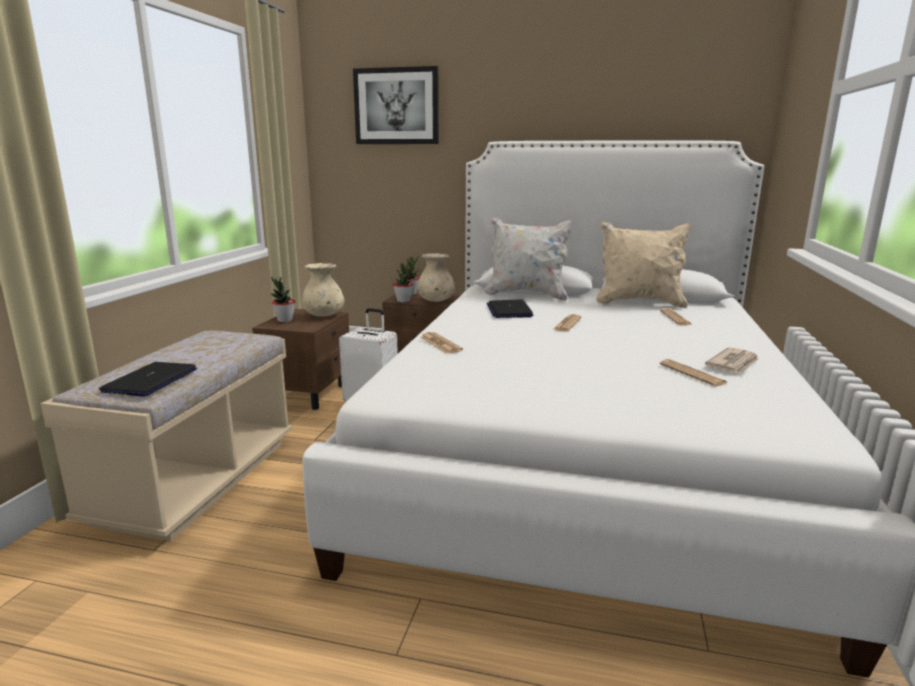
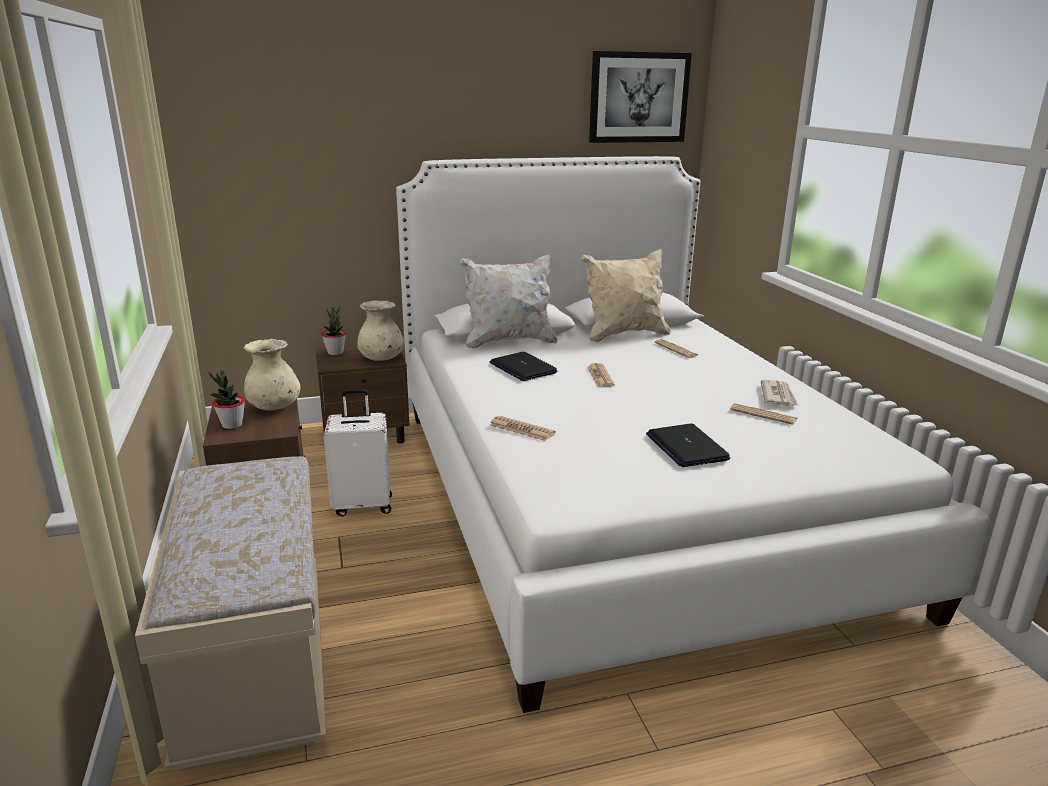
camera: 30 degrees left, 5 degrees up
(151, 380) = (257, 561): laptop -> laptop (686, 447)
(396, 106) = (289, 114): picture -> picture (638, 97)
(403, 301) = (342, 365): potted plant -> none

